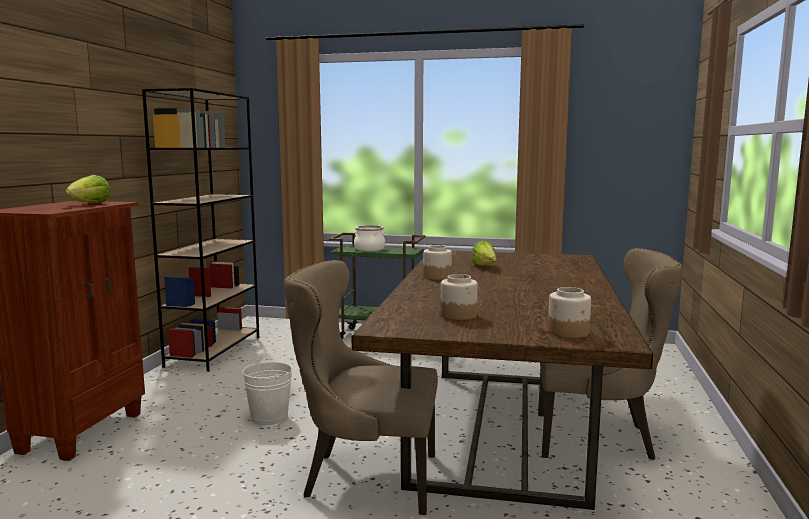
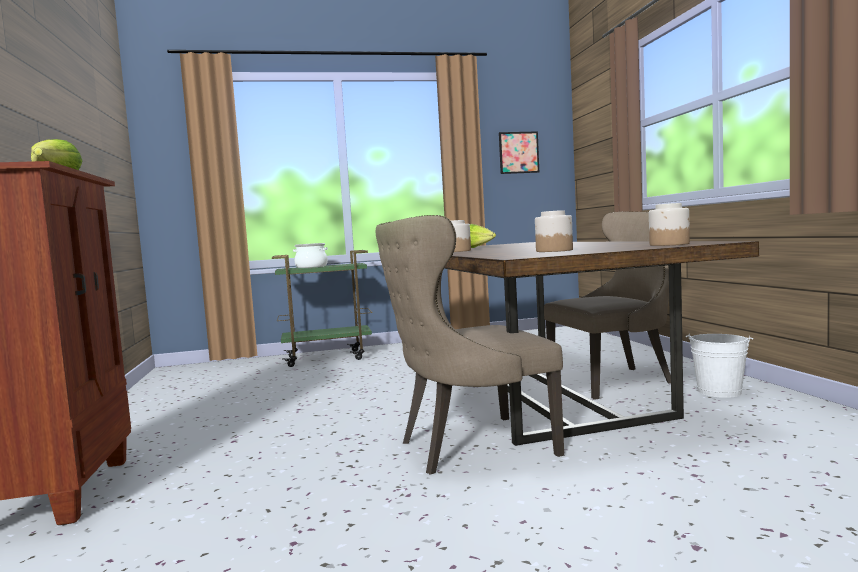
camera: 25 degrees left, 5 degrees down
(214, 351) = (152, 397): beige bookcase -> none
(269, 417) = (298, 429): white bucket -> white bucket (719, 391)
(617, 138) = (518, 152): none -> picture

